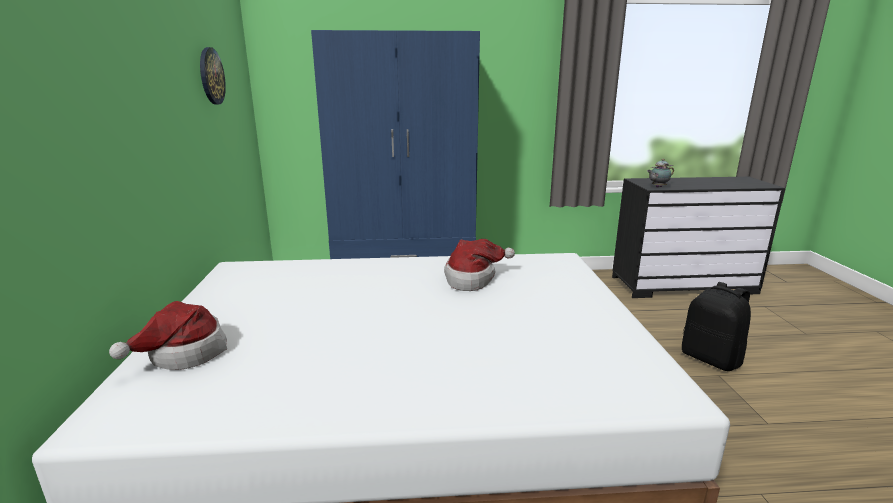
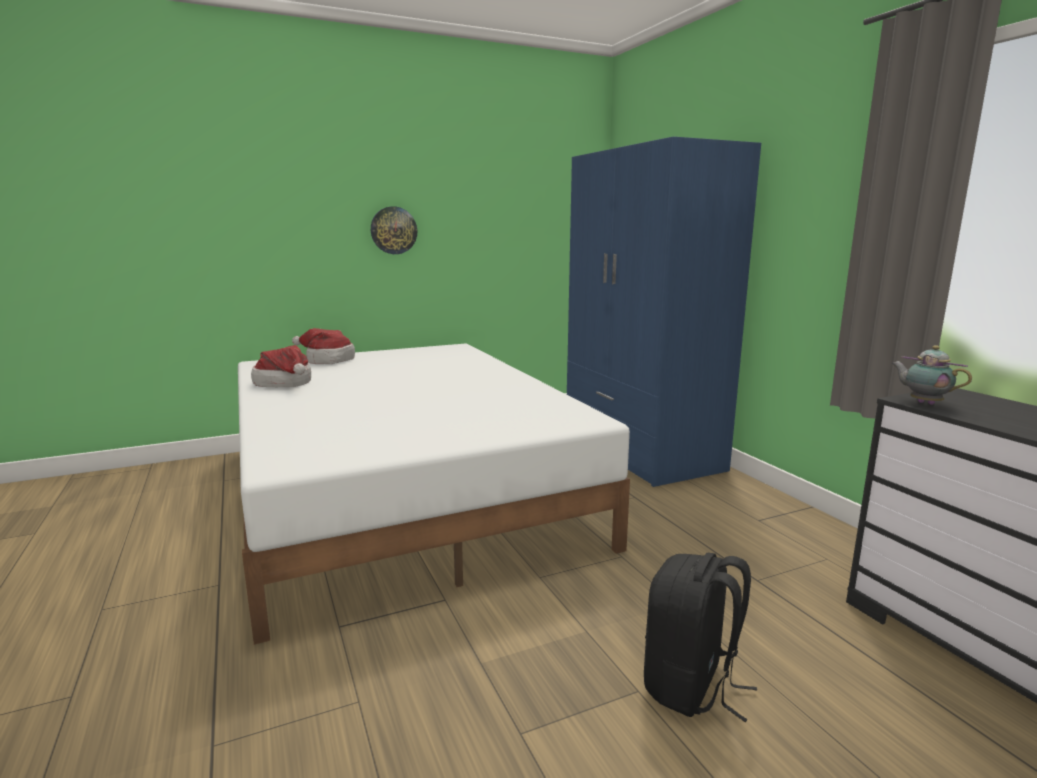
camera: 70 degrees right, 5 degrees down
(211, 76) = (513, 201): wall clock -> wall clock (393, 230)
(473, 279) = (491, 395): hat -> hat (285, 383)

